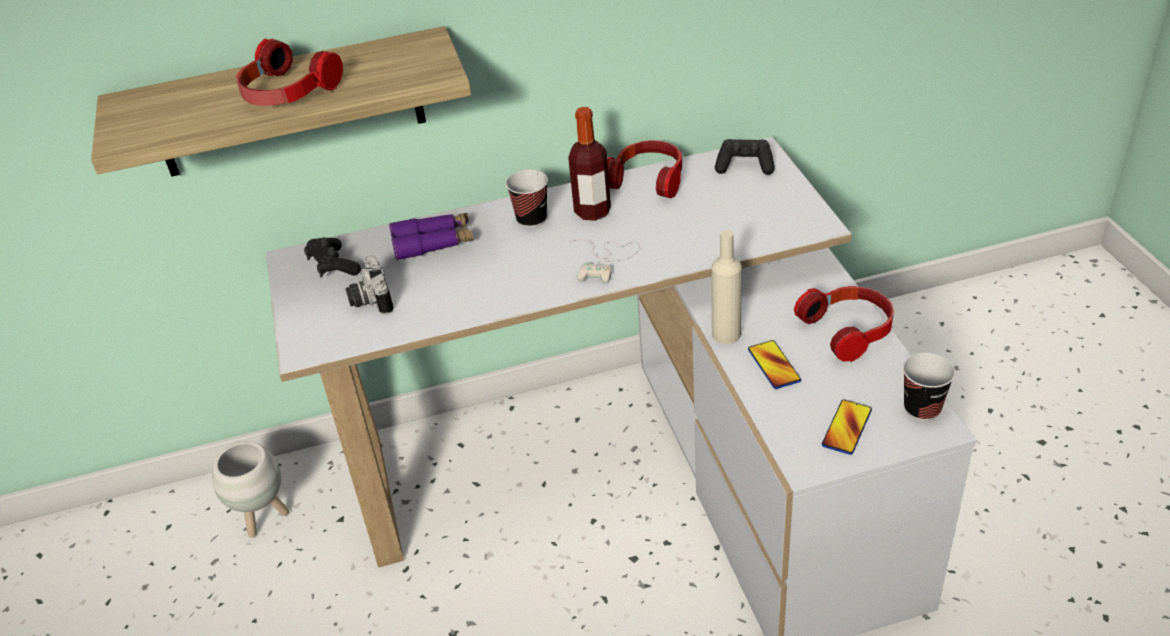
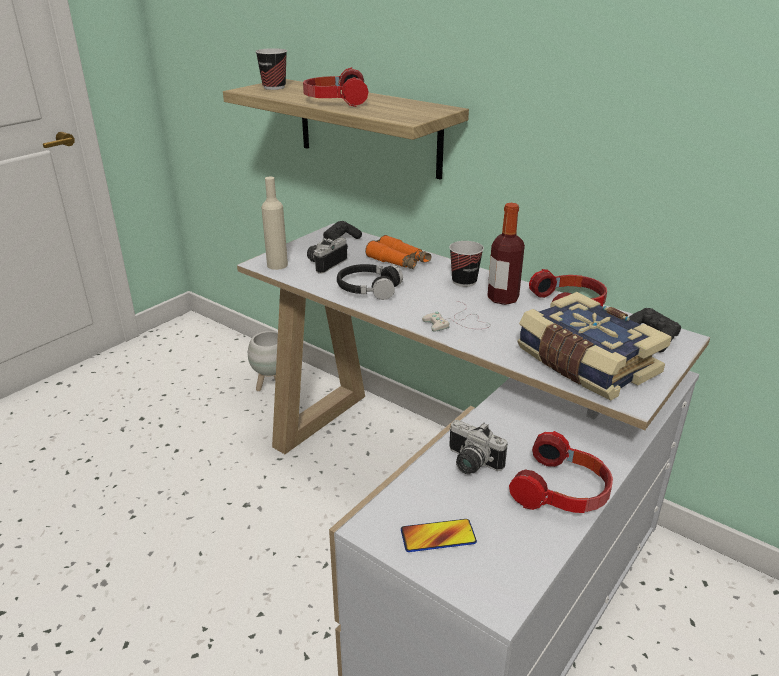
camera: 50 degrees right, 10 degrees down
(433, 243) = (399, 261): purple binoculars -> orange binoculars
(470, 291) = (368, 289): none -> black headphones
(726, 334) = (479, 425): beige bottle -> beige bottle (277, 265)
(748, 221) = (585, 364): none -> book
(774, 365) = (470, 463): phone -> camera
(922, 409) = (512, 580): cup -> cup (274, 87)

